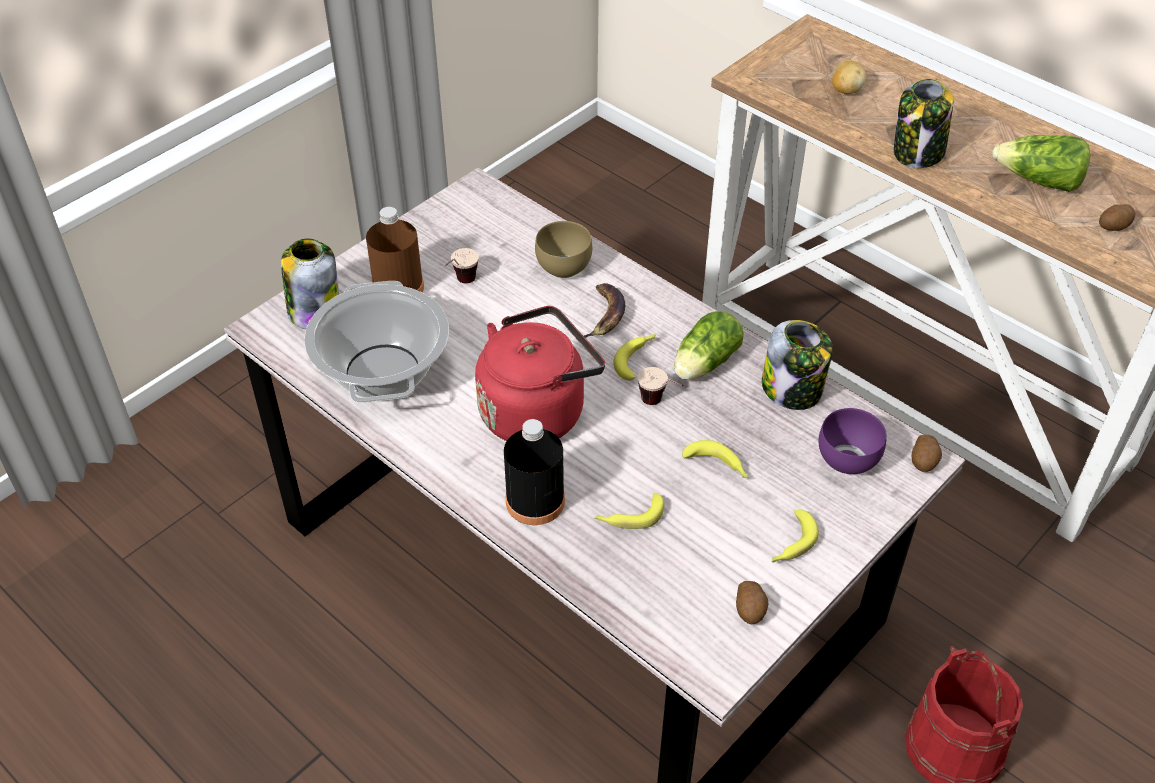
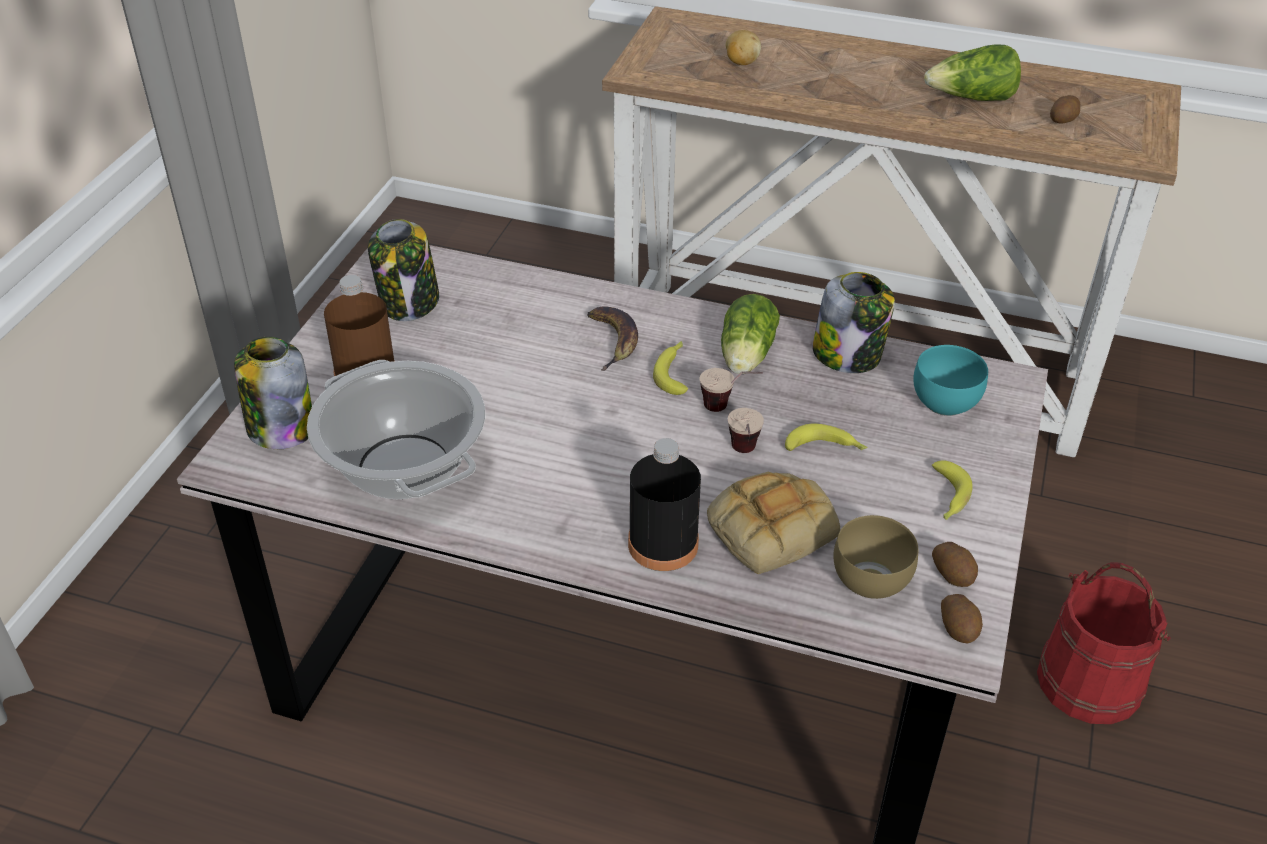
camera: 25 degrees left, 5 degrees down
(460, 284) = (436, 353): cup -> cup (744, 455)
(537, 410) = (604, 453): red kettle -> none
(563, 266) = (537, 305): brown bowl -> brown bowl (868, 579)
(629, 517) = (772, 526): banana -> bread
(846, 462) = (945, 405): purple bowl -> turquoise bowl
(918, 153) = (848, 100): jar -> jar (409, 303)
(924, 461) = (1014, 382): potato -> potato (959, 628)

